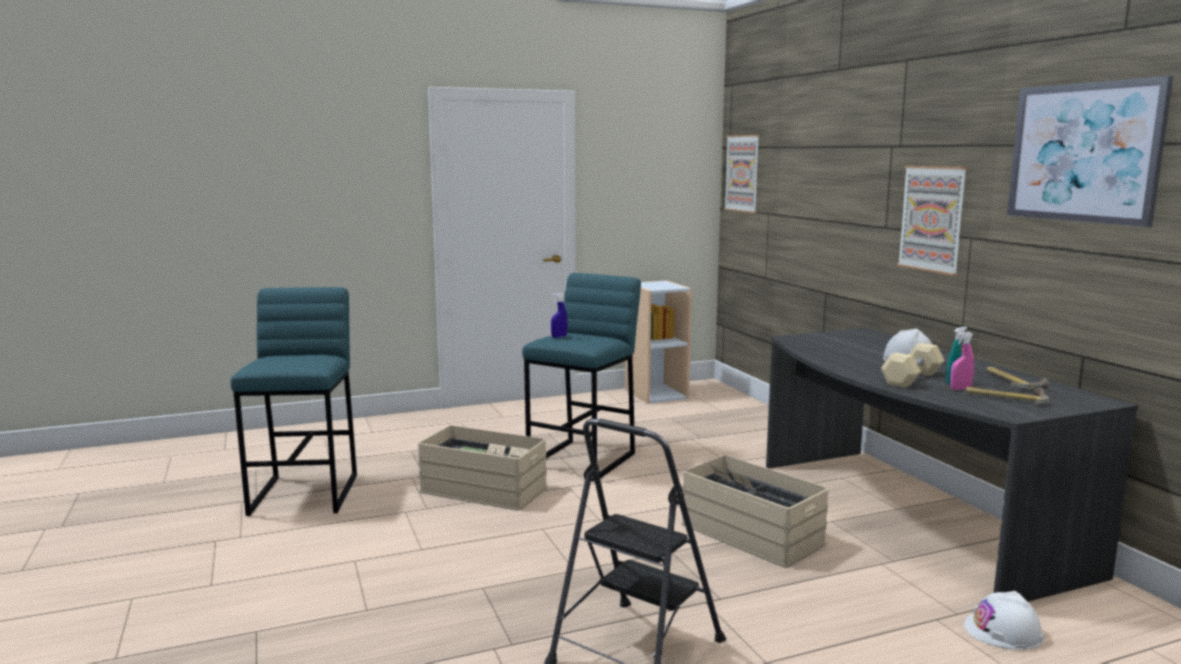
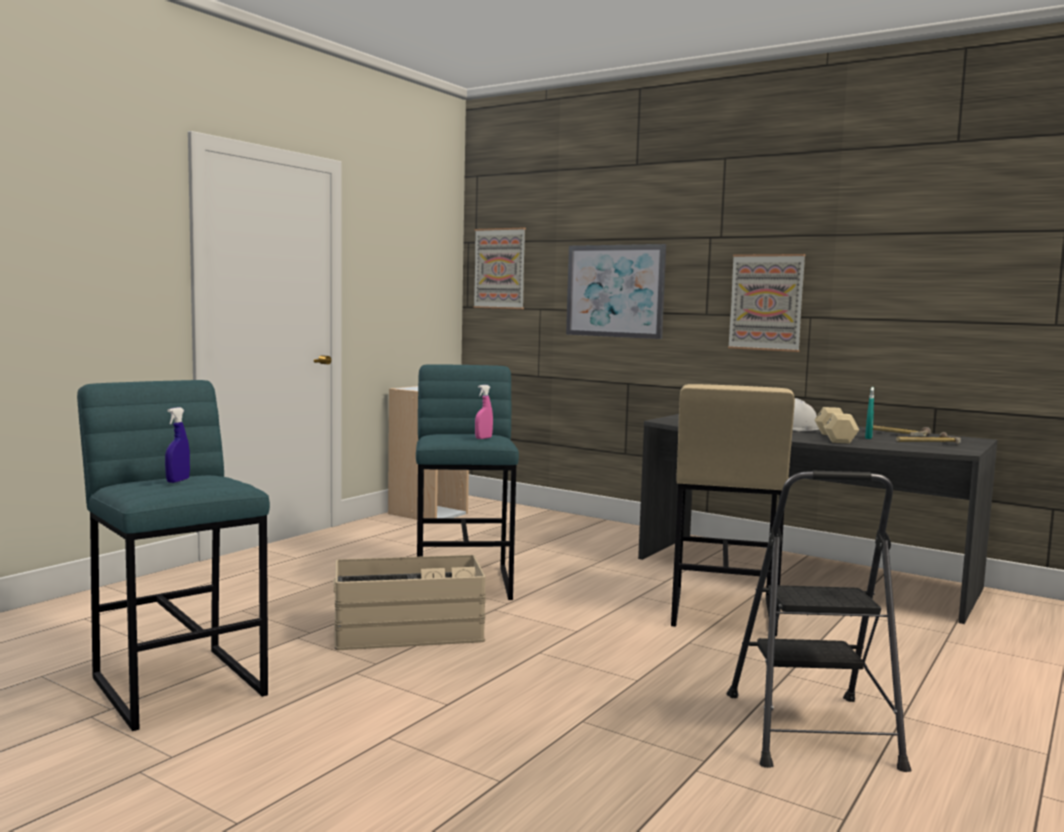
camera: 35 degrees left, 5 degrees down
(559, 336) = (448, 436): blue spray bottle -> blue spray bottle (178, 481)
(750, 534) = (723, 613): beige storage box -> beige stool
(960, 389) = (883, 441): pink spray bottle -> pink spray bottle (483, 438)
(1003, 631) = (992, 637): white hard hat -> none
(1083, 152) = (927, 239): picture -> picture (615, 291)

